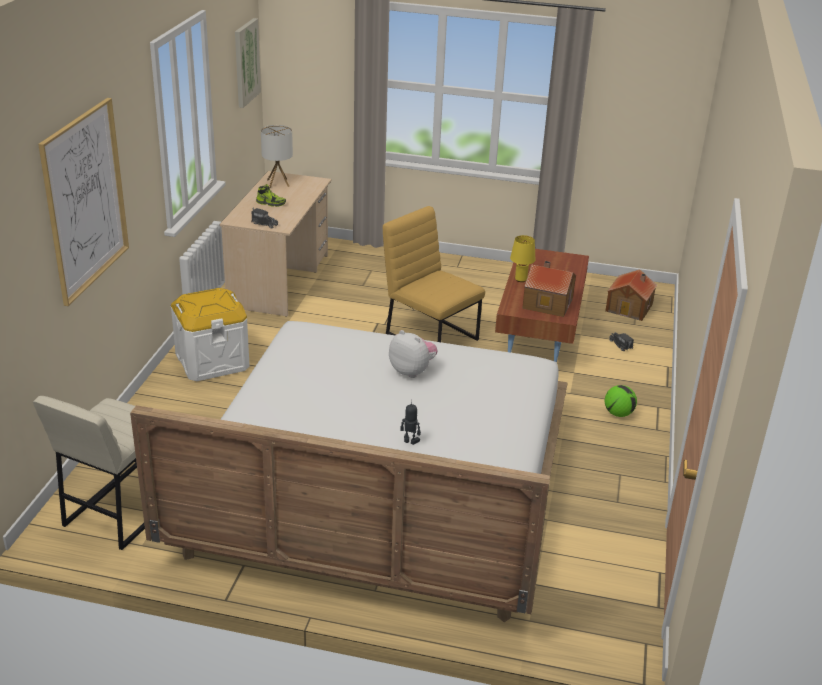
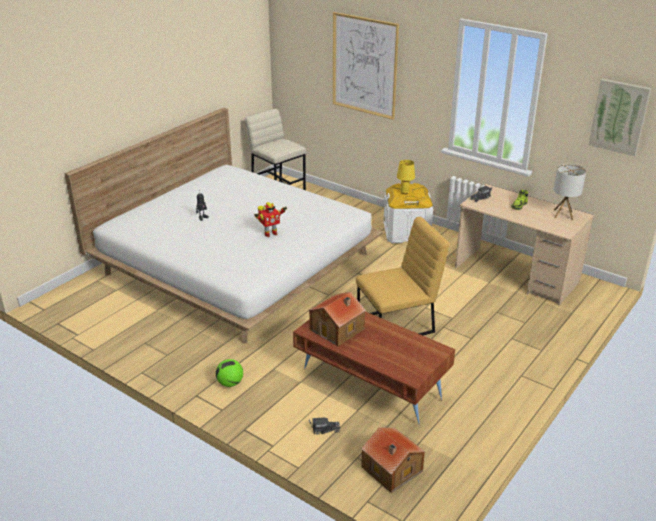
camera: 115 degrees right, 0 degrees up
(412, 371) = (270, 234): plush toy -> toy robot
(520, 280) = (385, 328): yellow table lamp -> yellow table lamp (404, 192)

